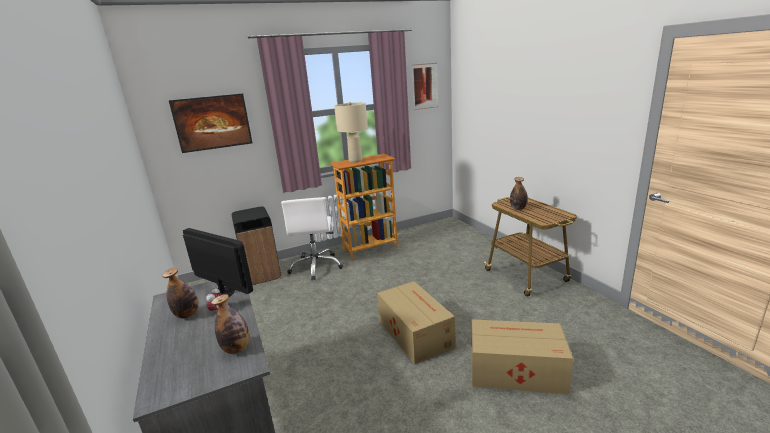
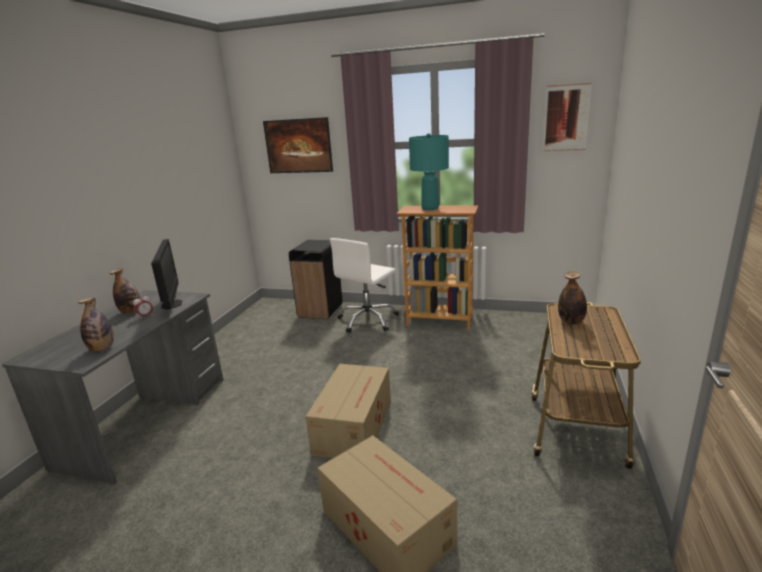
camera: 40 degrees right, 0 degrees up
(355, 161) = (430, 208): beige table lamp -> turquoise table lamp

